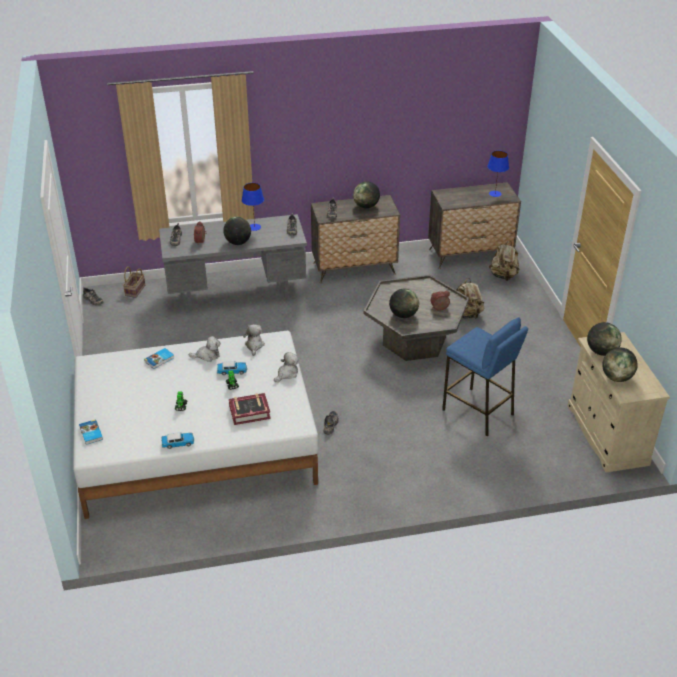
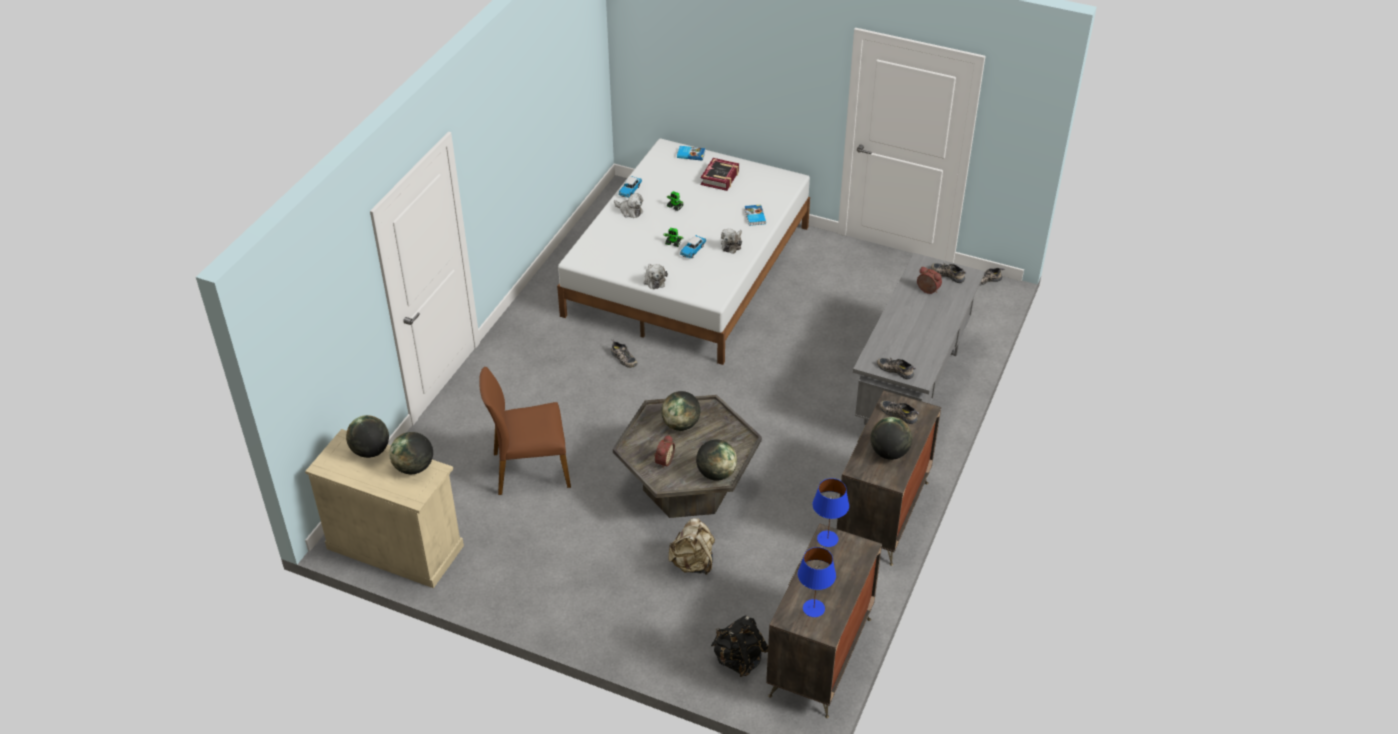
camera: 125 degrees right, 5 degrees up
(135, 291) = (980, 314): basket -> none
(238, 243) = (899, 316): globe -> globe (716, 474)
(249, 412) = (626, 239): book -> book (720, 178)
(254, 227) = (925, 341): blue table lamp -> blue table lamp (827, 538)
(254, 345) = (718, 278): plush toy -> plush toy (629, 211)
(478, 412) = (530, 469): blue stool -> brown chair
(503, 276) = (739, 659): beige backpack -> black backpack

